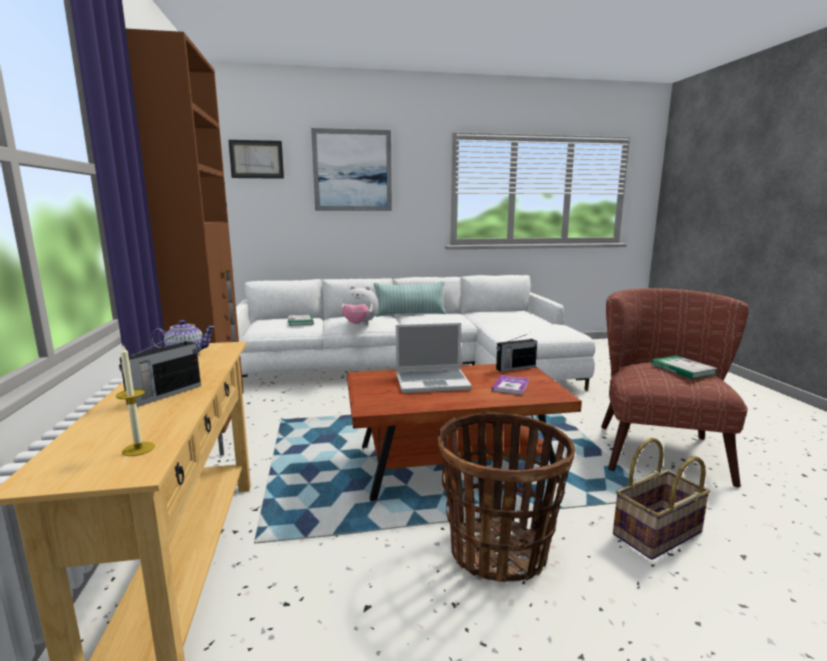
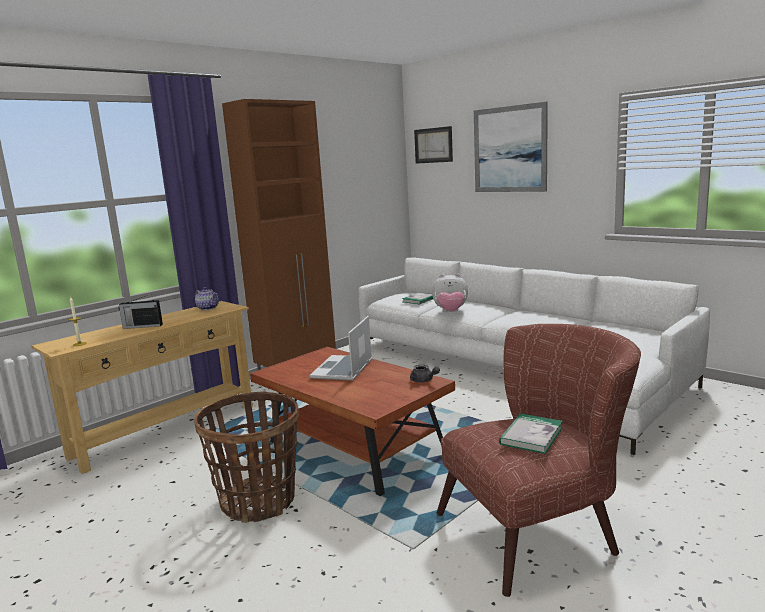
camera: 55 degrees right, 0 degrees up
(359, 325) = (450, 312): plush toy -> plush toy turned 60 degrees counterclockwise
(410, 314) = (526, 311): pillow -> none
(433, 382) = (343, 370): laptop -> laptop turned 60 degrees clockwise
(510, 386) = (372, 391): book -> none
(515, 368) = (424, 381): radio -> grey teapot
(658, 534) = (348, 561): basket -> none

